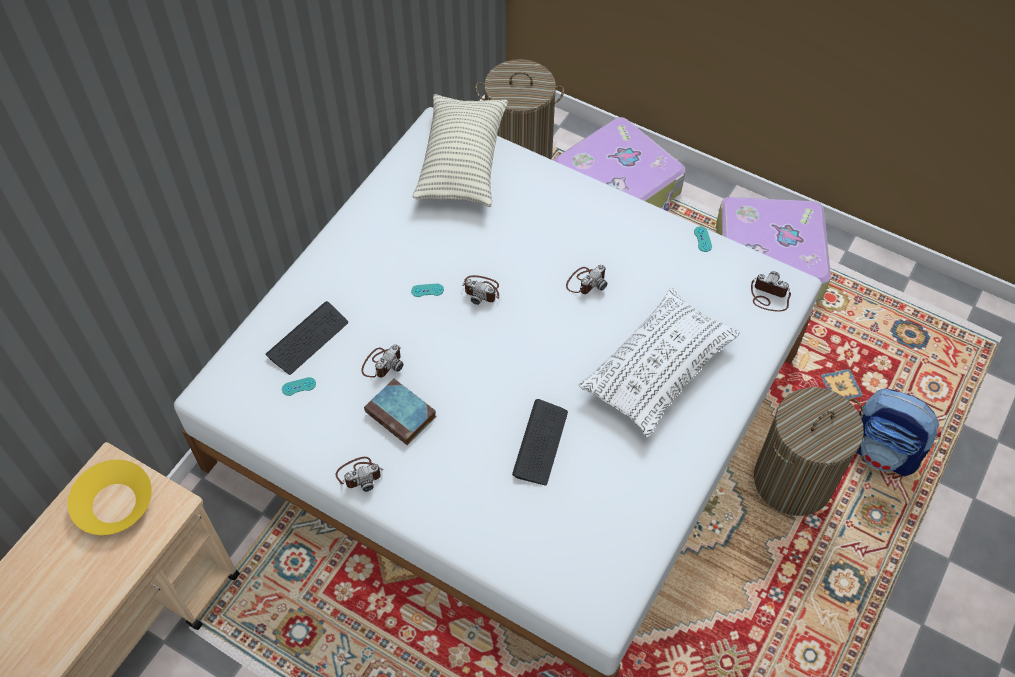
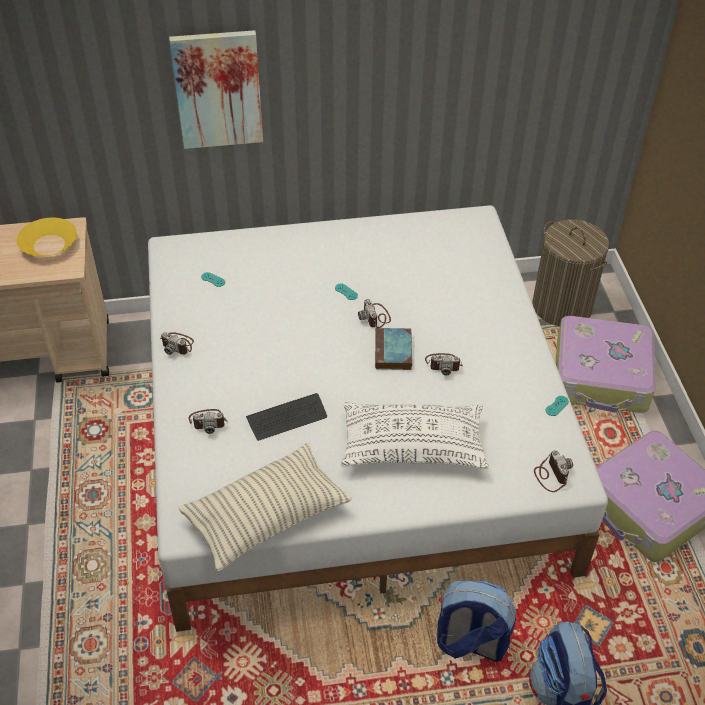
camera: 50 degrees right, 10 degrees down
(184, 188) = (218, 89): none -> picture
(308, 339) = (251, 262): keyboard -> none
(382, 363) = (268, 305): camera -> camera (208, 421)
(402, 415) = (240, 337): book -> book (393, 353)
(462, 162) = (466, 246): pillow -> pillow (266, 516)
(793, 480) = (470, 643): laundry basket -> backpack

